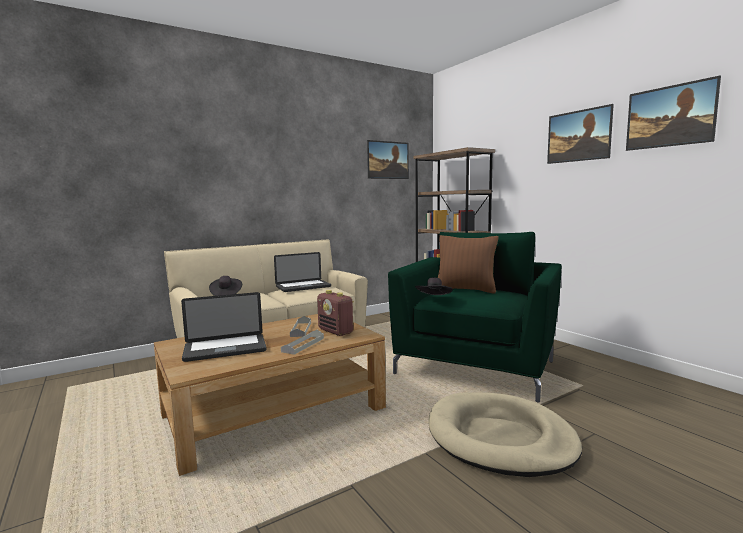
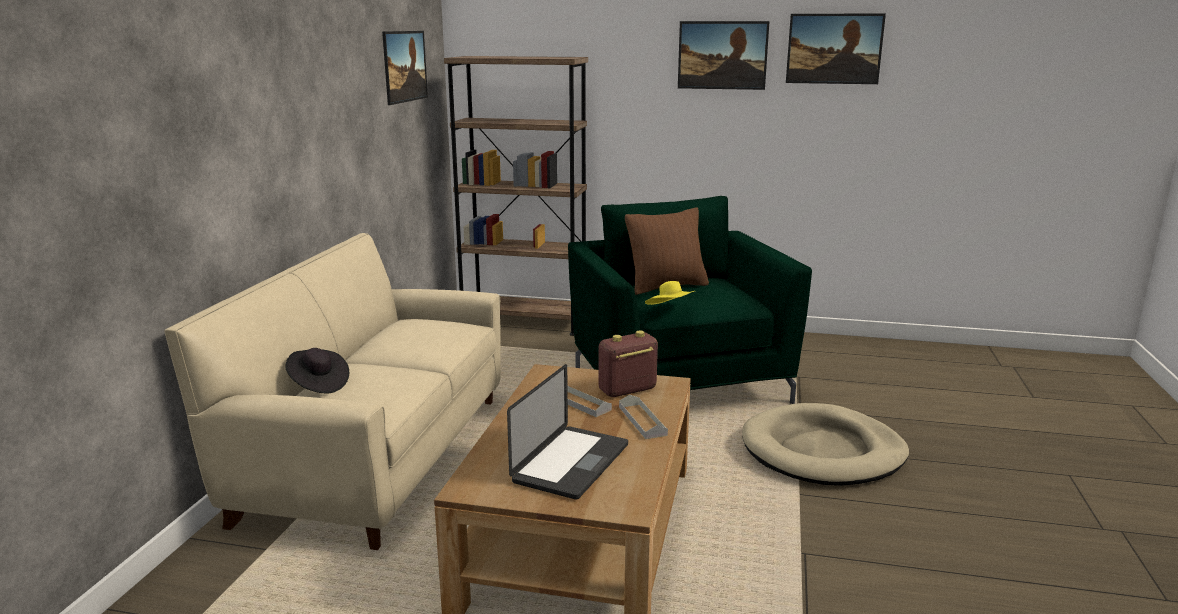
camera: 45 degrees left, 10 degrees up
(303, 287) = (407, 333): laptop -> none
(336, 331) = (627, 390): radio -> radio turned 150 degrees clockwise
(434, 298) = (670, 310): black hat -> yellow hat

